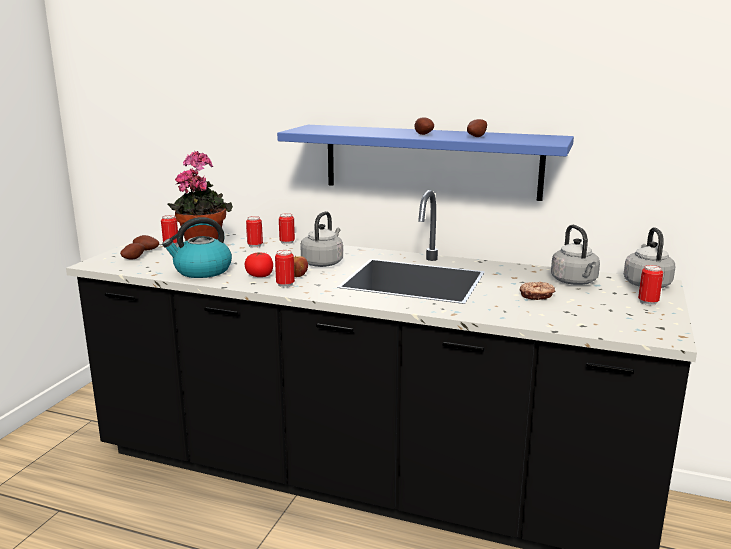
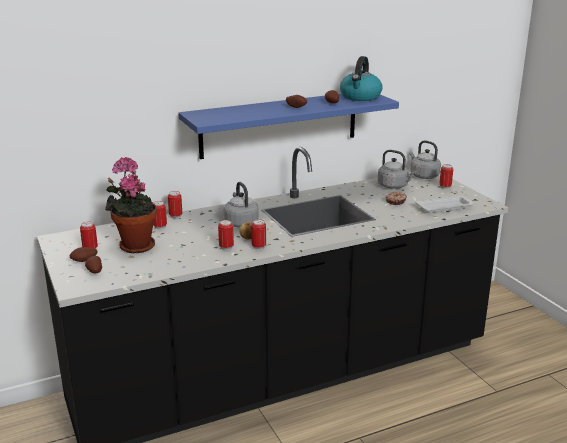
camera: 45 degrees left, 5 degrees up
(202, 271) = (177, 259): kettle -> kettle (360, 97)
(259, 276) = (226, 247): tomato -> can
(589, 321) = (445, 207): none -> white tray

